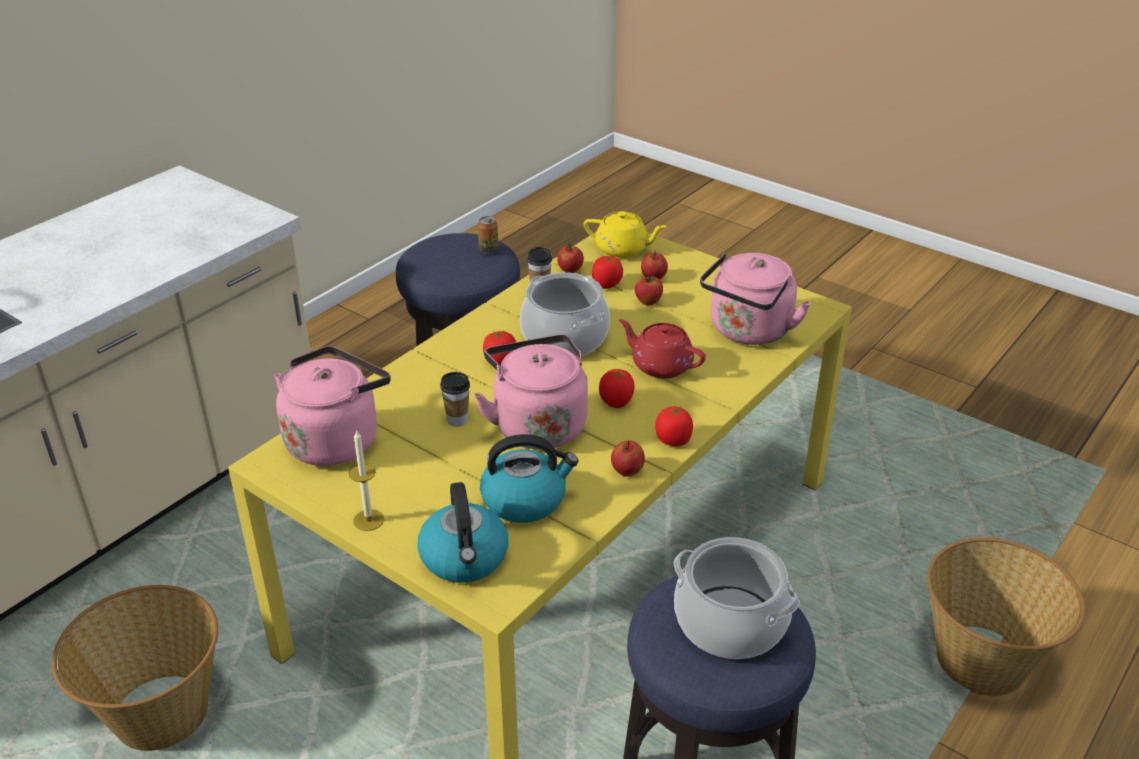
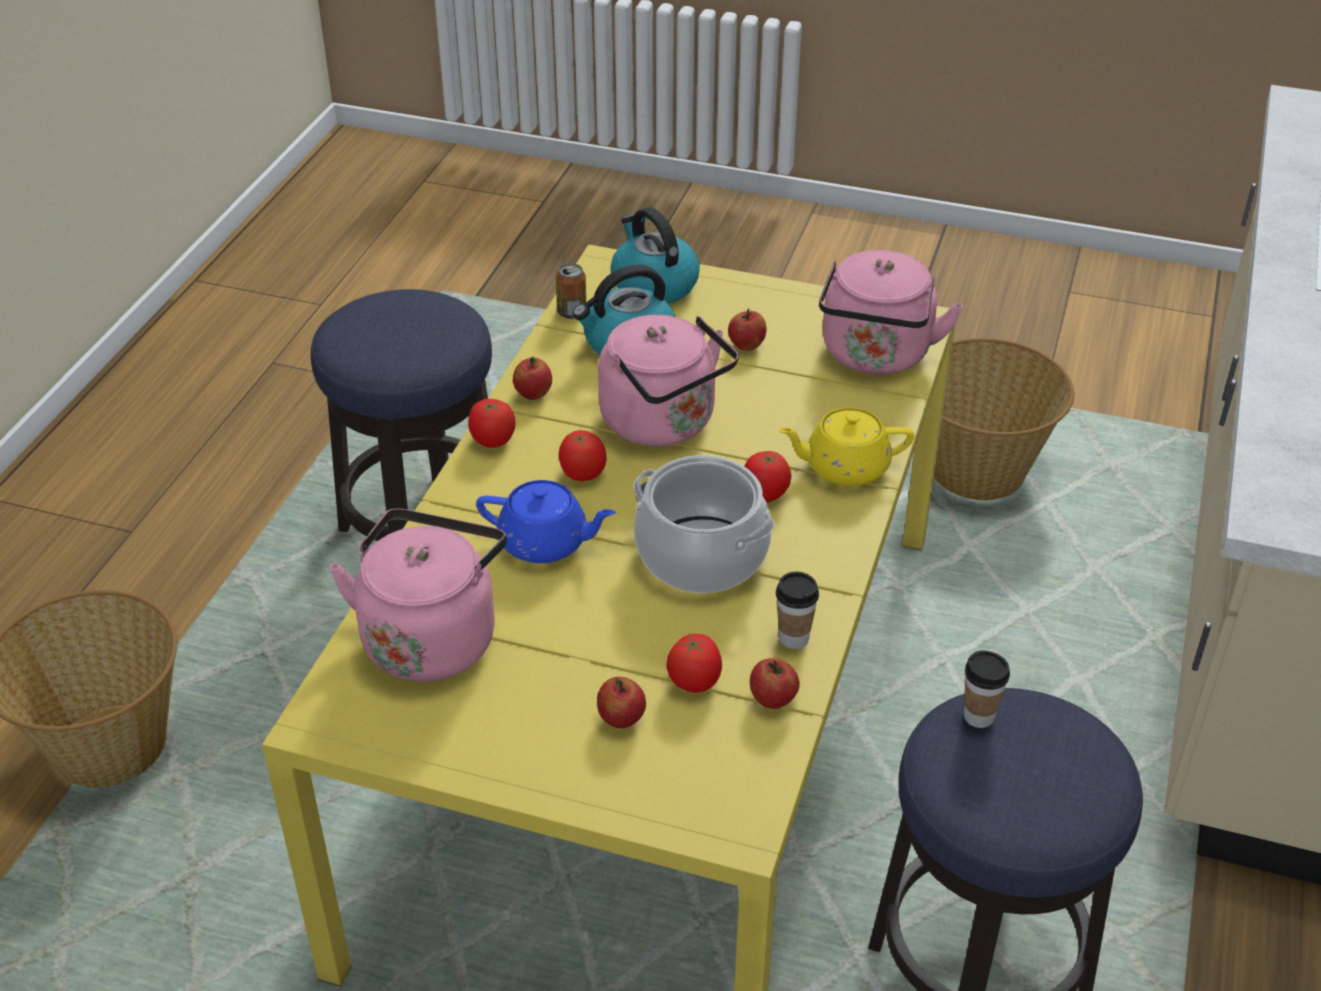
camera: 160 degrees right, 5 degrees up
(368, 520) = (769, 294): candle -> none
(457, 420) = (760, 407): cup -> cup (978, 716)
(488, 250) = (981, 797): can -> can (572, 313)
(623, 249) = (708, 783): yellow teapot -> yellow teapot (844, 467)
(648, 302) = (609, 660): apple -> apple (746, 346)
(660, 365) = (545, 543): red teapot -> blue teapot
(731, 622) = (391, 334): cooking pot -> none

